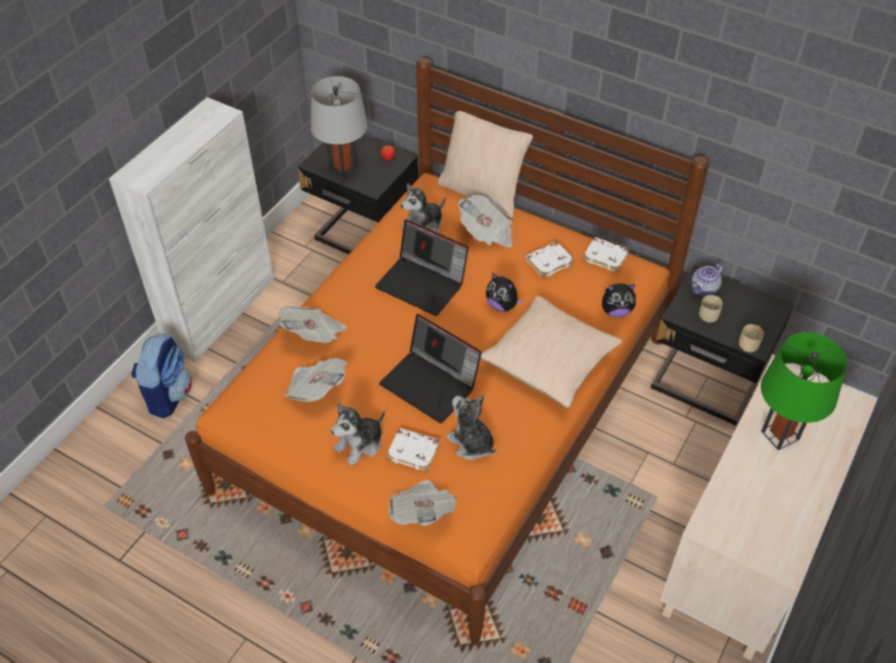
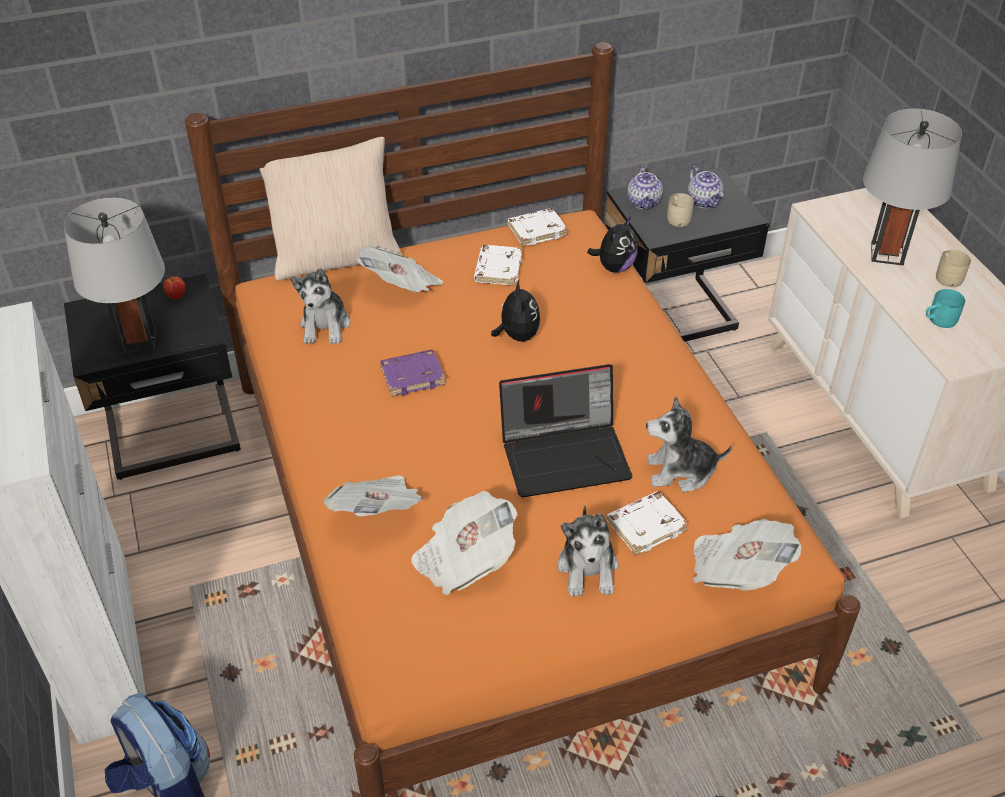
camera: 50 degrees left, 5 degrees down
(423, 284) = (413, 375): laptop -> purple book
(502, 305) = (517, 335): plush toy -> plush toy turned 90 degrees counterclockwise
(550, 360) = (629, 347): beige pillow -> none
(741, 498) = (938, 319): none -> turquoise mug
(744, 317) = (704, 201): none -> teapot
(750, 343) = (739, 217): beige mug -> beige mug (947, 276)
(780, 435) = (887, 253): green table lamp -> grey table lamp

